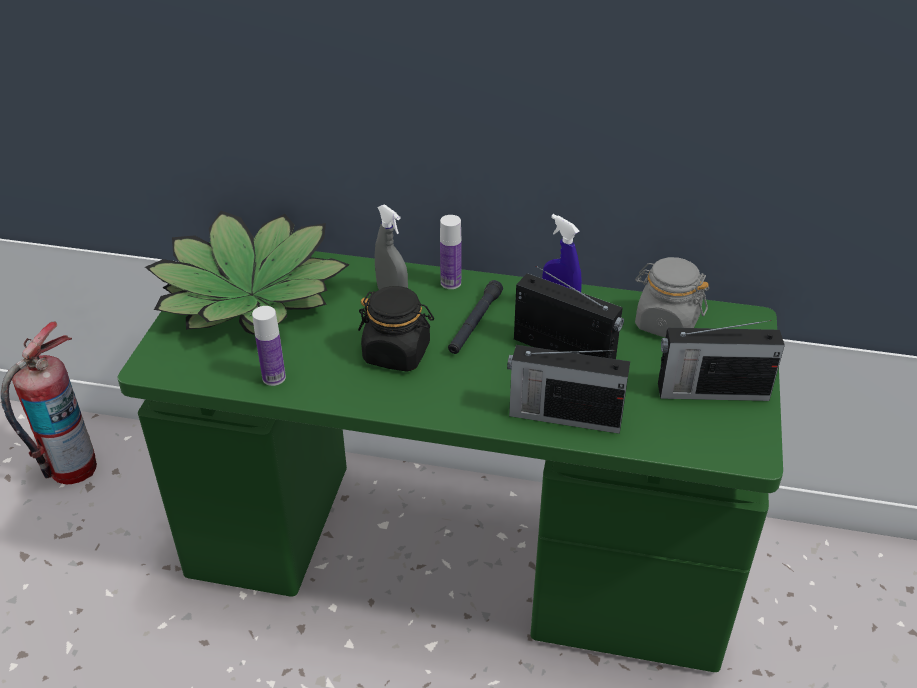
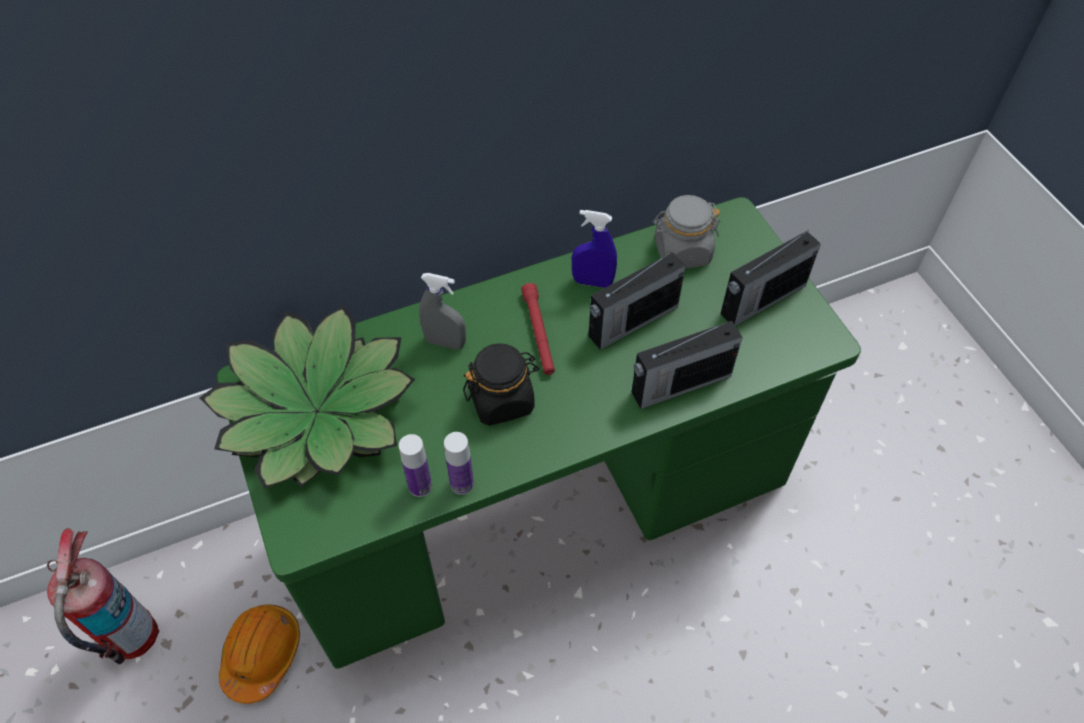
camera: 35 degrees left, 15 degrees up
(144, 534) = (262, 654): none -> orange hard hat
(450, 283) = (483, 302): bottle -> bottle (462, 484)
(475, 323) = (538, 333): black flashlight -> red flashlight
(565, 351) = (631, 322): radio -> radio turned 150 degrees clockwise

